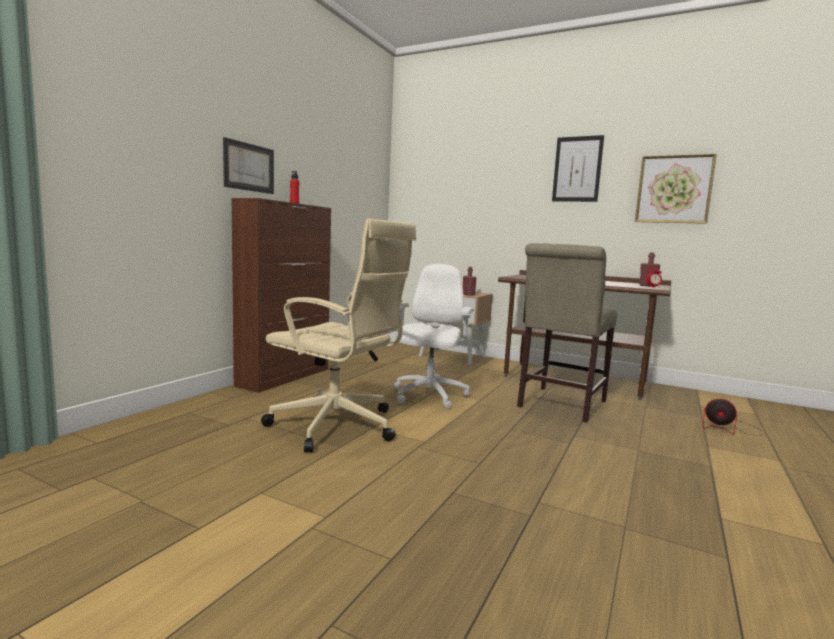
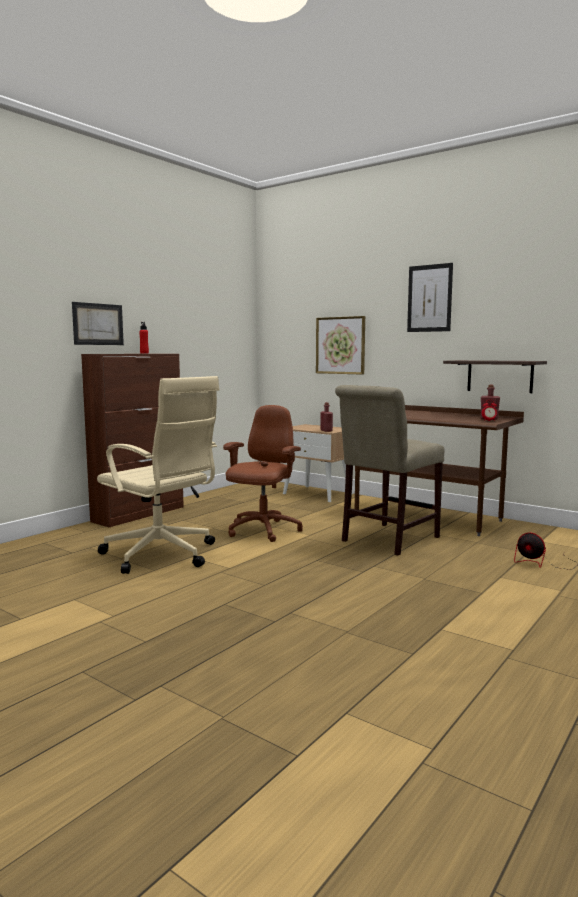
camera: 10 degrees right, 0 degrees up
(428, 395) = (262, 531): white office chair -> brown office chair
(646, 246) = (499, 376): none -> shelf
(674, 189) = (522, 316): picture -> picture (340, 345)

